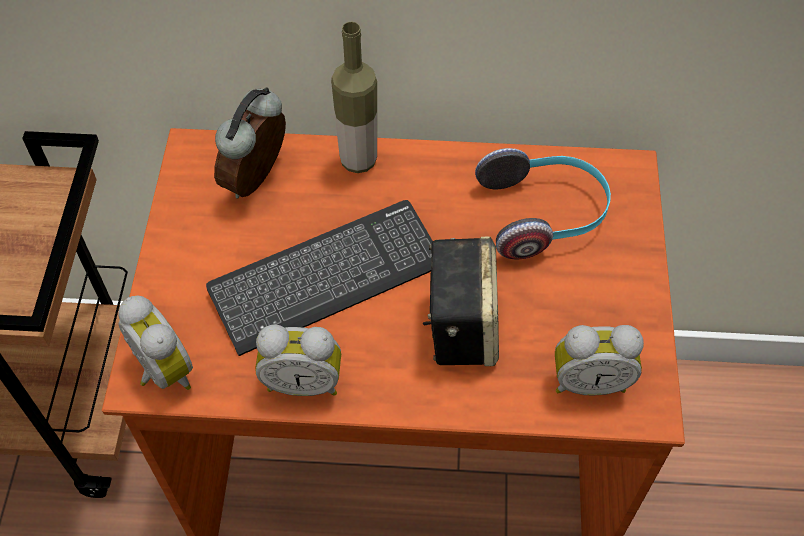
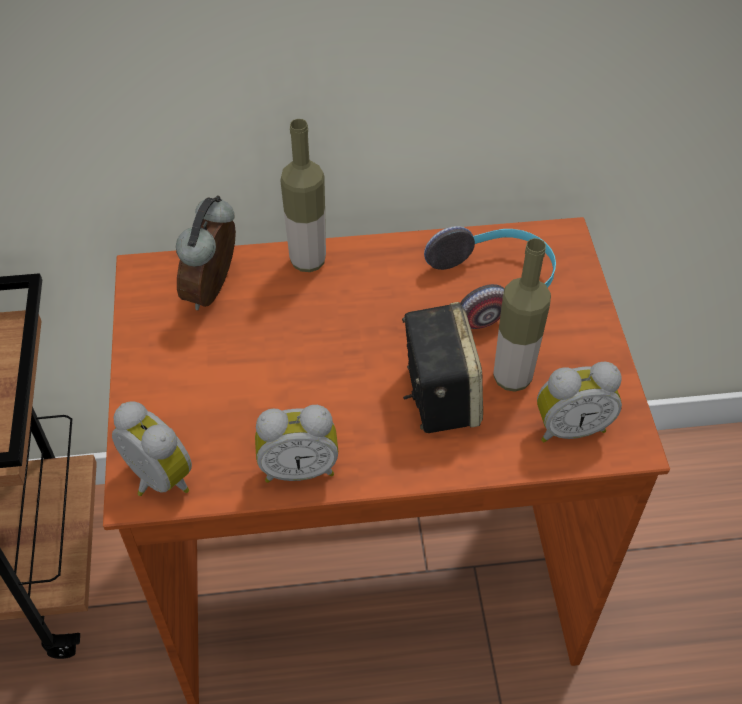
camera: 10 degrees left, 5 degrees down
(327, 278) = (301, 371): keyboard -> none
(540, 317) = (512, 377): none -> bottle

